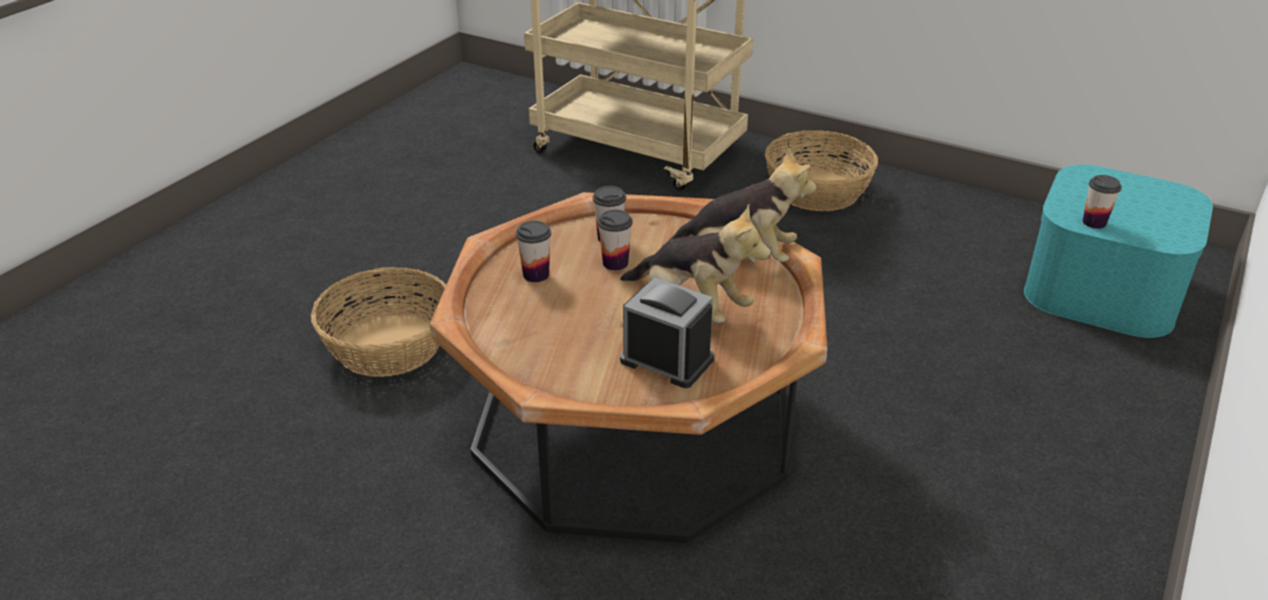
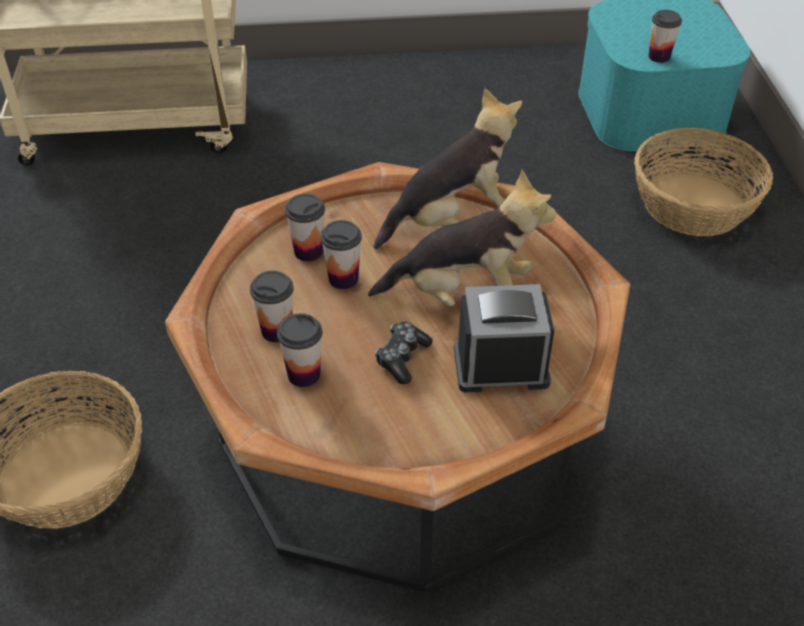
camera: 35 degrees left, 10 degrees up
(525, 306) = (304, 374): none -> cup
(601, 325) = (402, 358): none -> game controller
(816, 191) = (349, 104): basket -> basket (692, 205)

